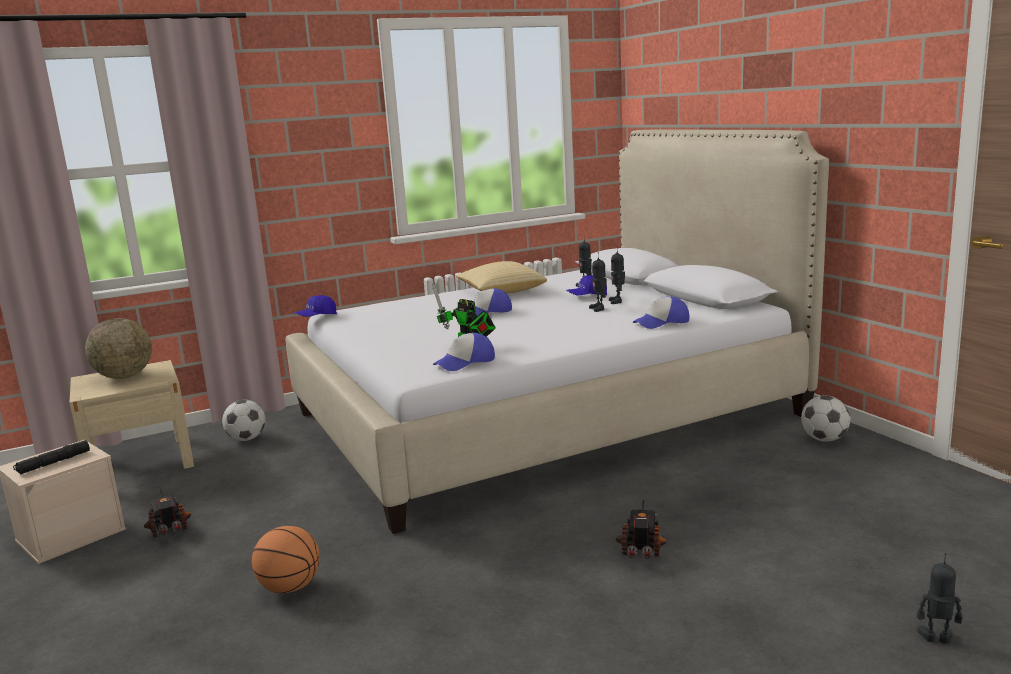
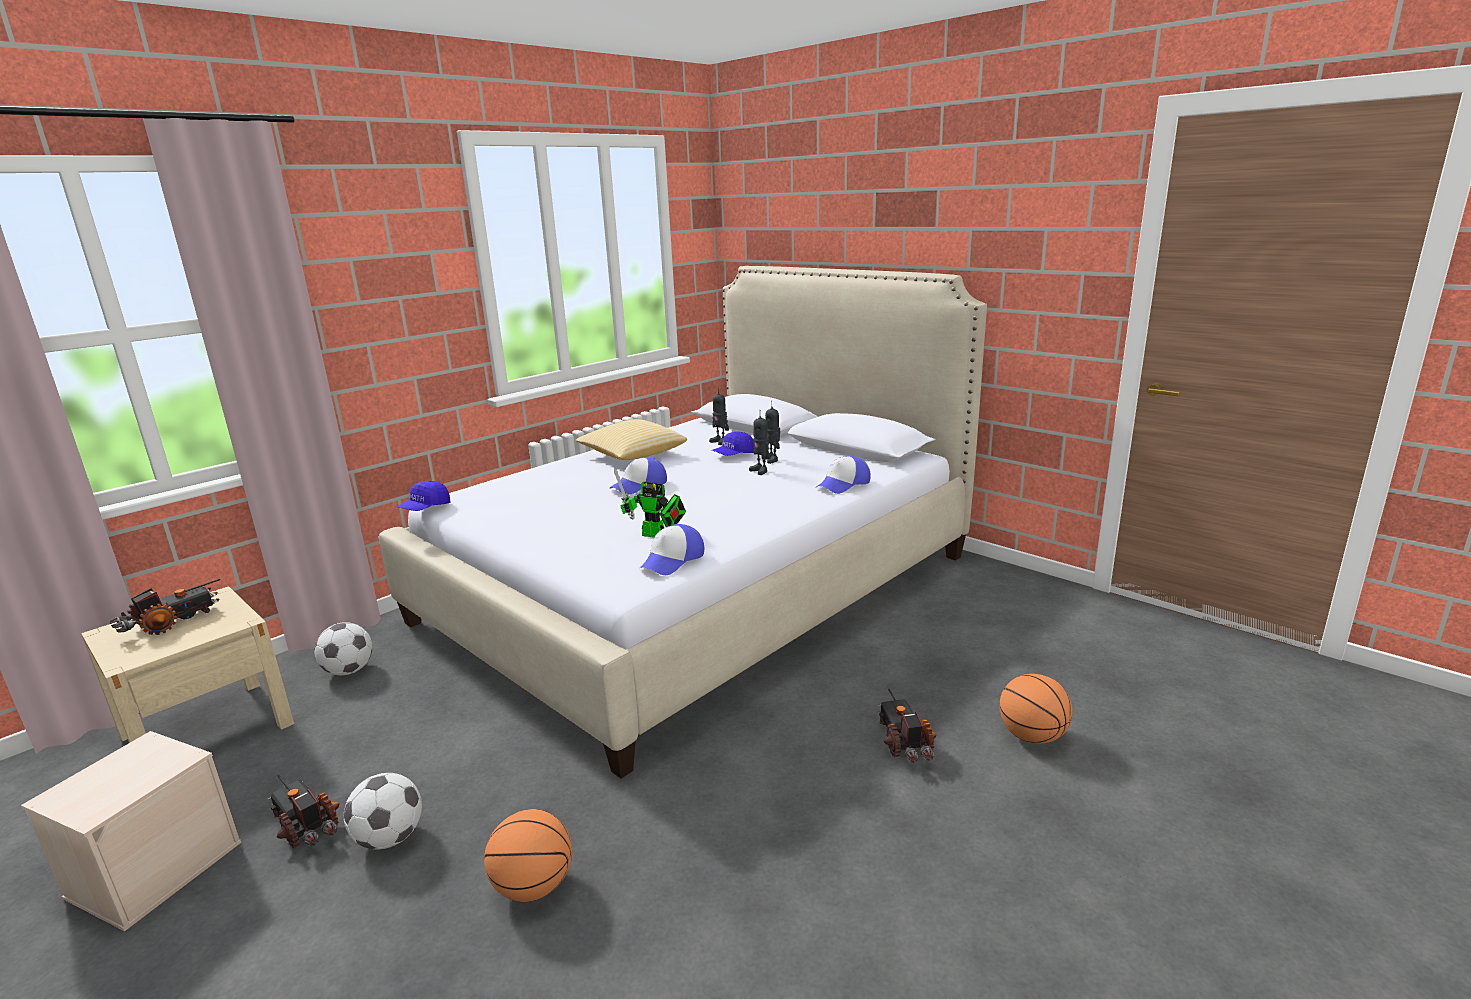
camera: 20 degrees left, 5 degrees up
(53, 463) = (122, 781): black flashlight -> none
(124, 377) = (173, 622): globe -> toy truck
(766, 561) = (1032, 736): none -> basketball
(824, 439) = (991, 583): football -> football (390, 838)
(936, 639) = (1232, 797): toy robot -> none

